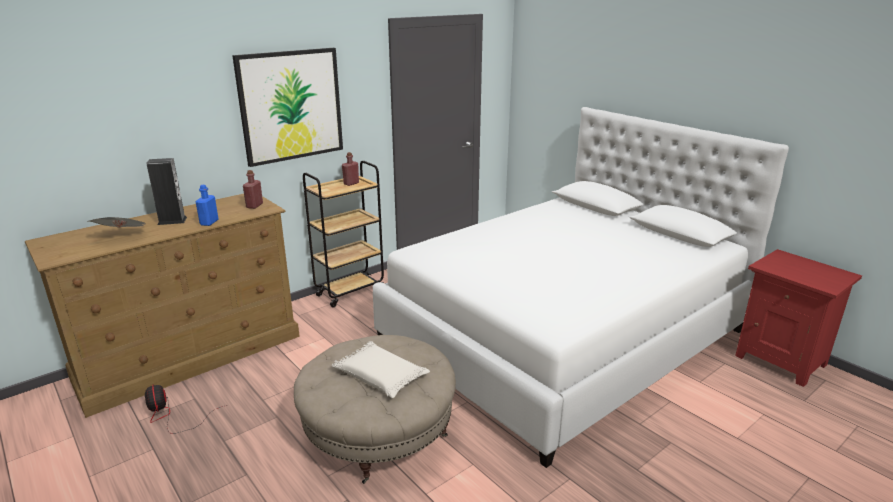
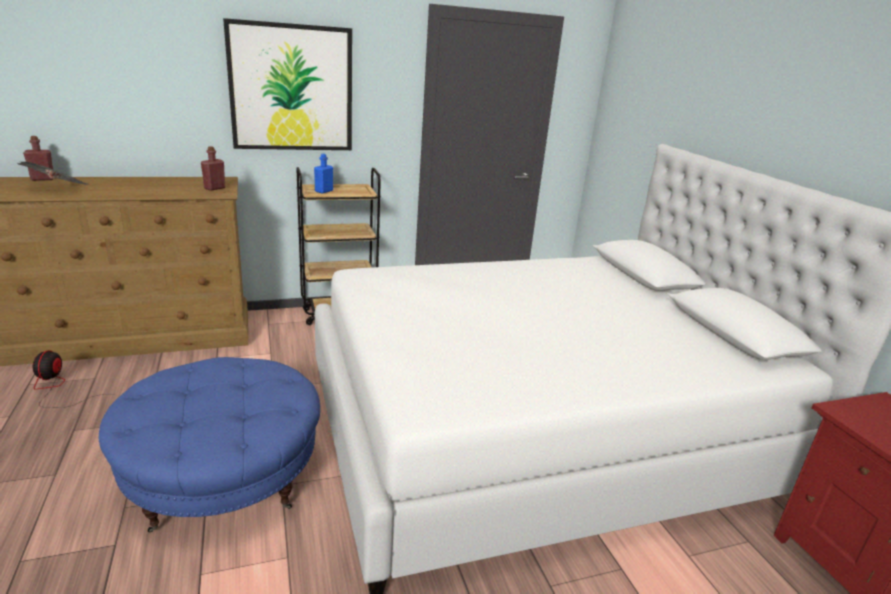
camera: 20 degrees right, 0 degrees up
(172, 221) = (121, 186): speaker -> none
(209, 222) = (149, 193): blue bottle -> blue bottle (324, 191)
(351, 183) = (352, 190): red bottle -> red bottle (43, 179)
(379, 432) = (223, 476): beige ottoman -> blue ottoman
(380, 374) = (215, 404): white pillow -> none

